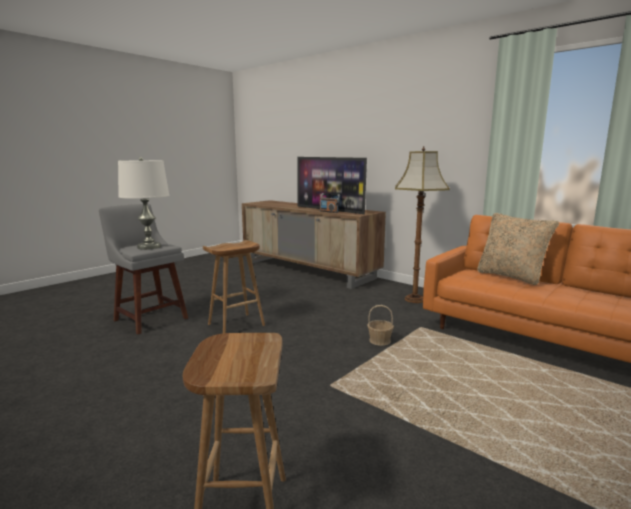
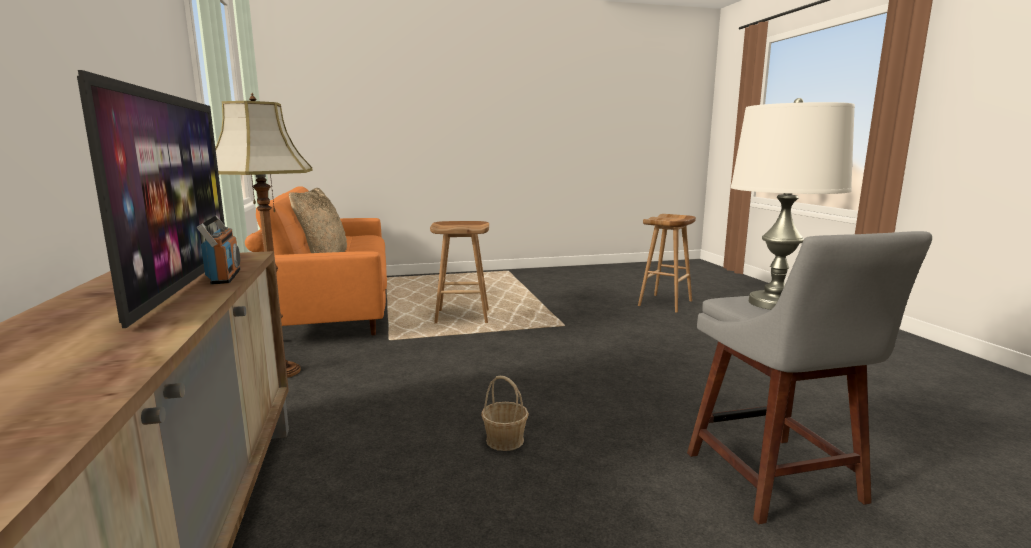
camera: 145 degrees left, 0 degrees up
(236, 325) = (604, 408): brown stool -> brown stool (463, 317)
(380, 341) = (459, 340): basket -> basket (505, 440)

